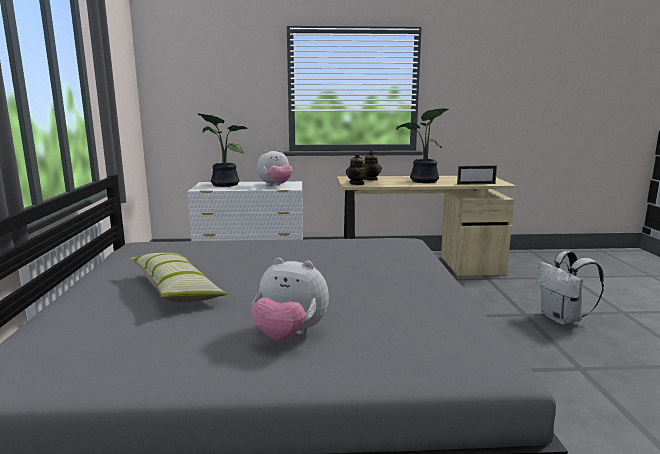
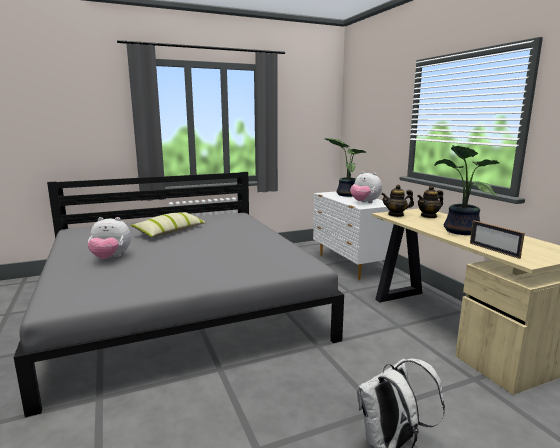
camera: 70 degrees right, 0 degrees up
(290, 335) = (110, 258): plush toy -> plush toy turned 90 degrees counterclockwise

